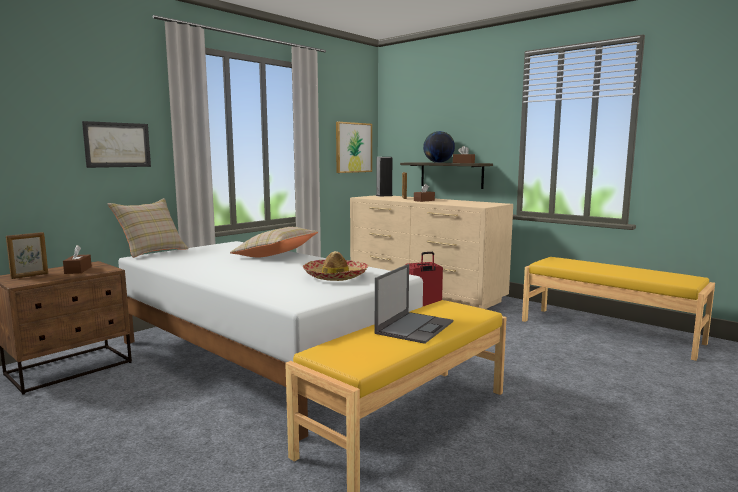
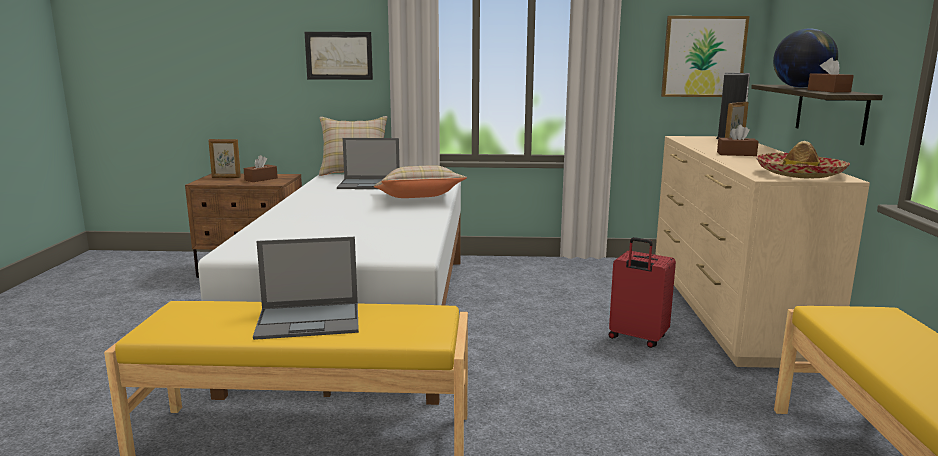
camera: 50 degrees right, 5 degrees up
(201, 255) = (370, 184): none -> laptop
(335, 276) = (365, 236): hat -> hat (799, 174)

